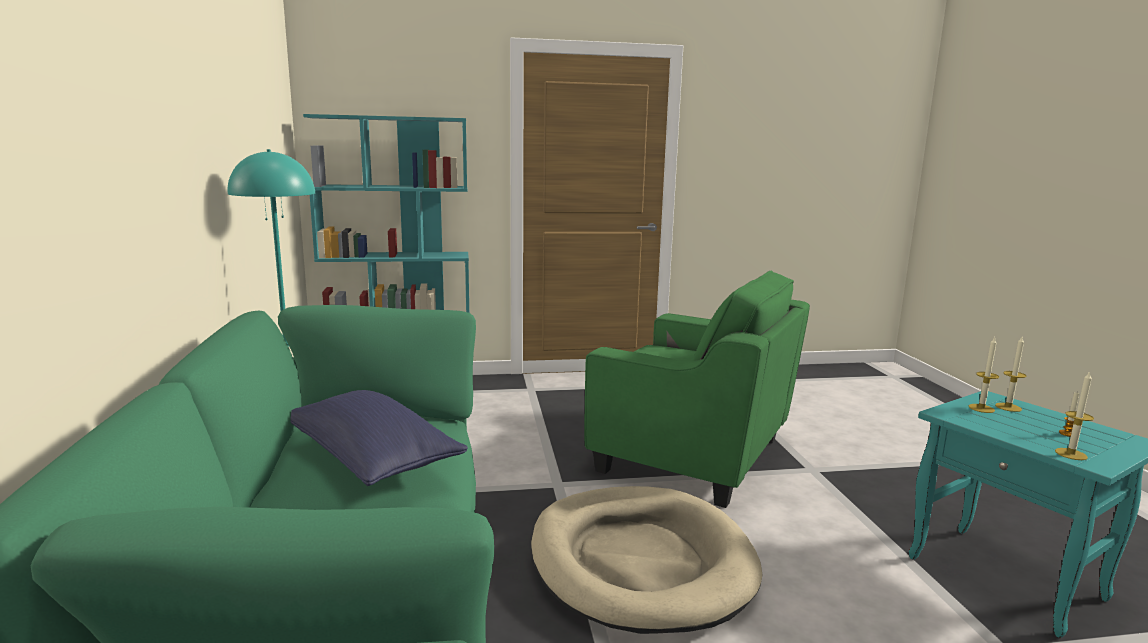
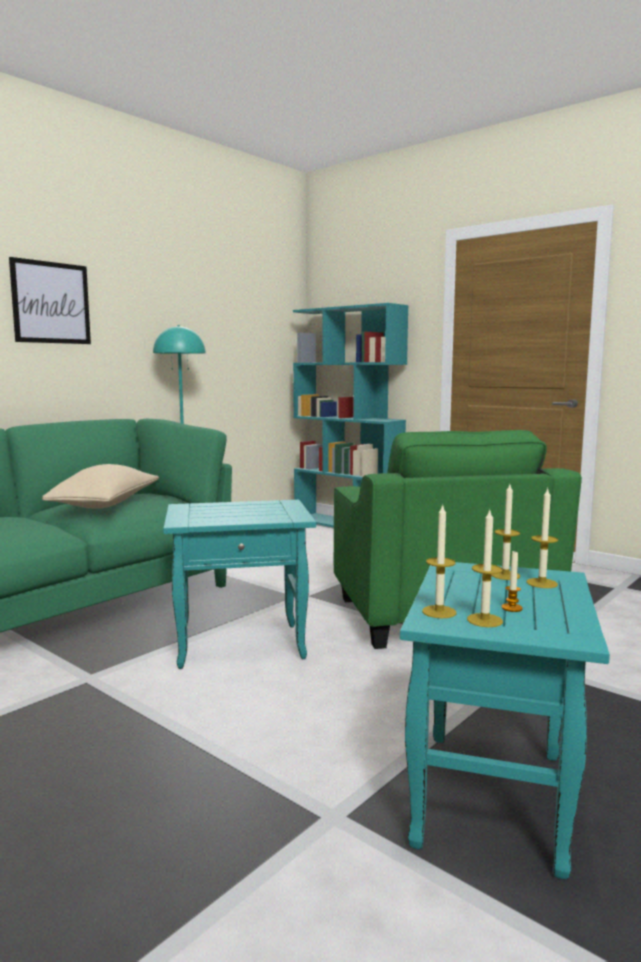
camera: 50 degrees right, 5 degrees down
(127, 118) = (51, 303): none -> picture
(372, 458) = (106, 505): blue pillow -> beige pillow
(640, 562) = (242, 644): beige dog bed -> turquoise side table
(1095, 449) = (484, 620): none -> candle

